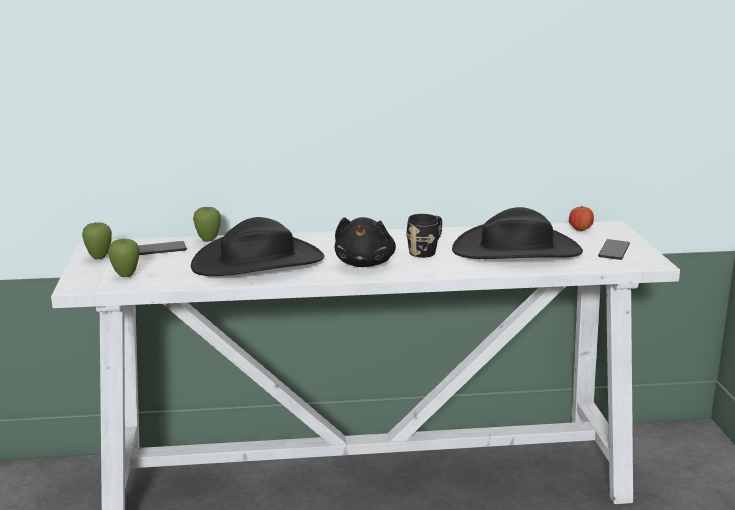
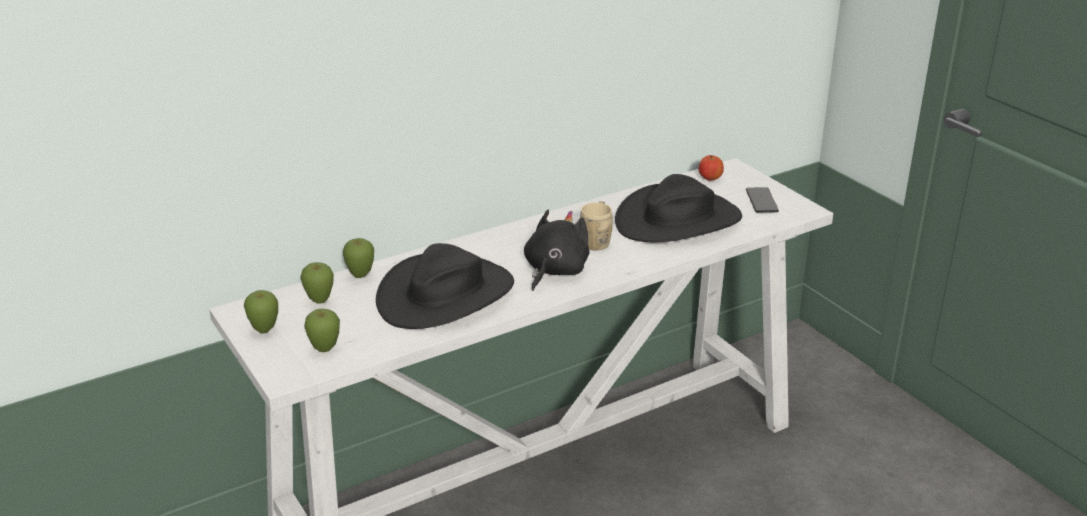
camera: 25 degrees left, 10 degrees up
(159, 249) = (319, 301): phone -> apple
(365, 263) = (554, 271): black plush toy -> black plush toy turned 135 degrees counterclockwise
(426, 251) = (596, 240): black mug -> beige mug

